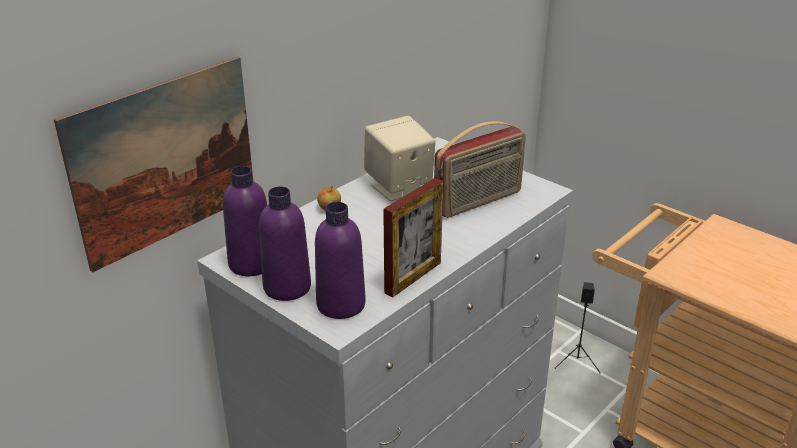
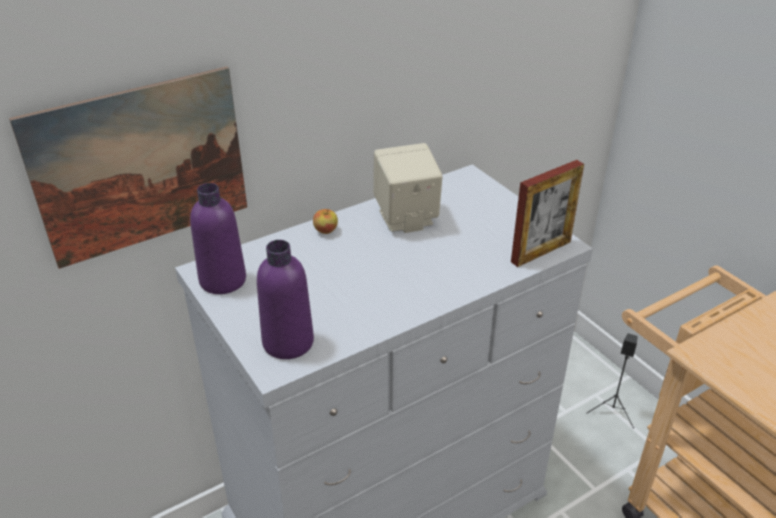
camera: 15 degrees right, 5 degrees up
(287, 287) = (245, 312): purple bottle -> none
(413, 277) = (374, 324): picture frame -> picture frame (541, 252)
(478, 202) = (482, 246): radio -> none

